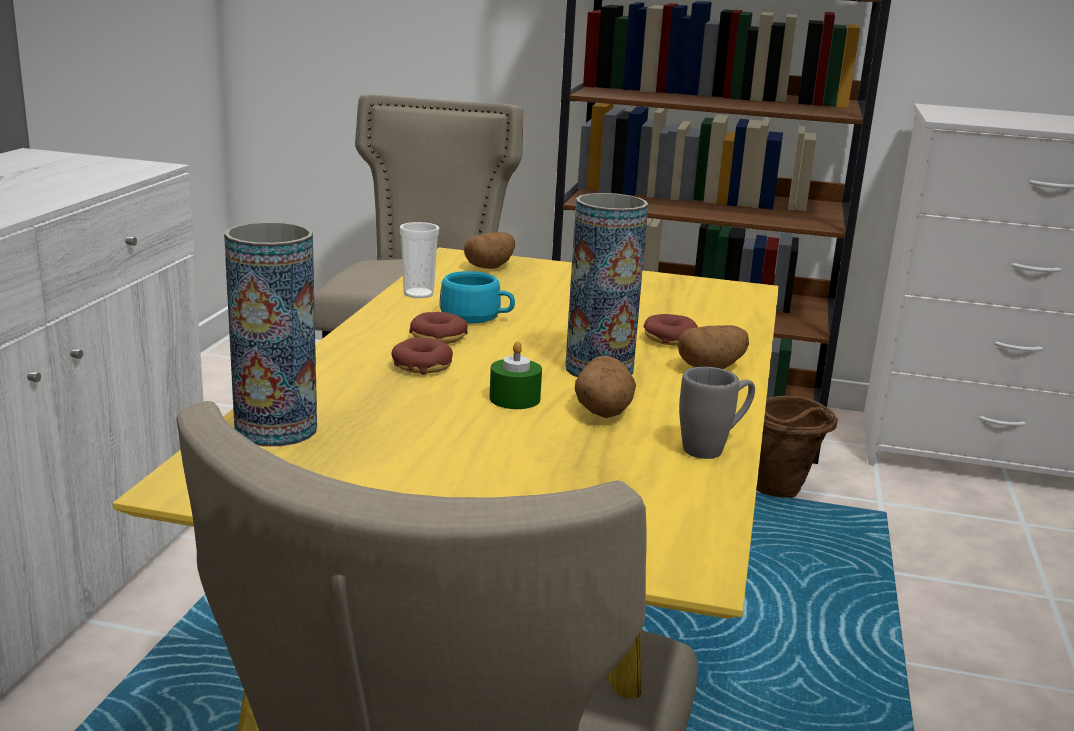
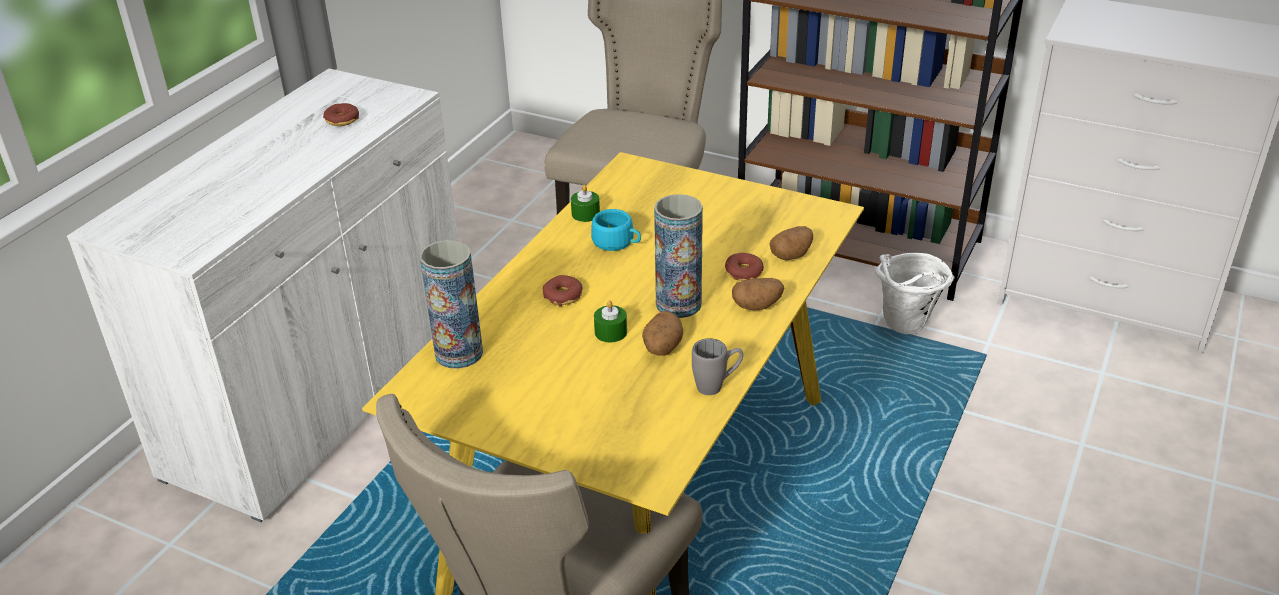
camera: 15 degrees right, 15 degrees up
(418, 294) = (585, 214): cup -> green candle
(438, 337) = (583, 266): donut -> donut (342, 120)
(490, 267) = (649, 180): potato -> potato (791, 255)
(778, 493) = (904, 329): brown bucket -> white bucket

